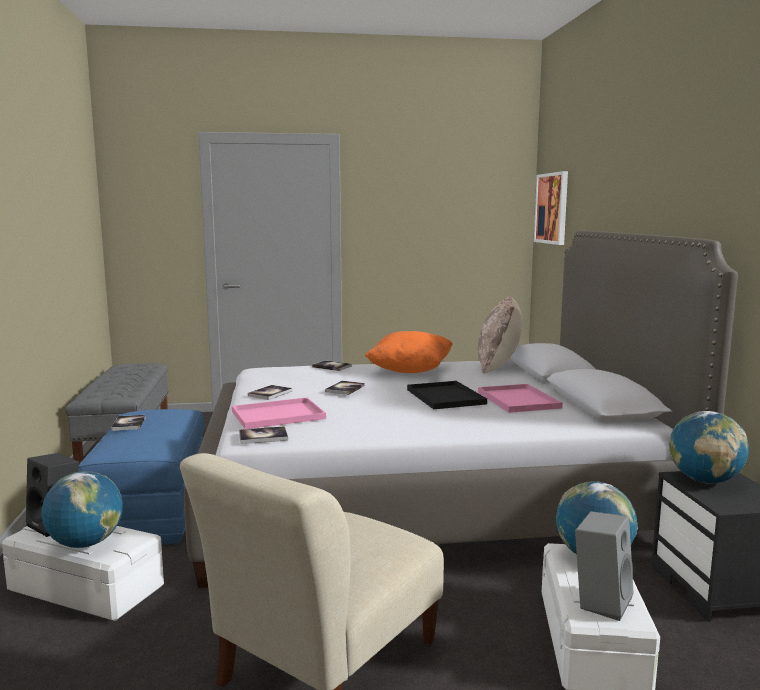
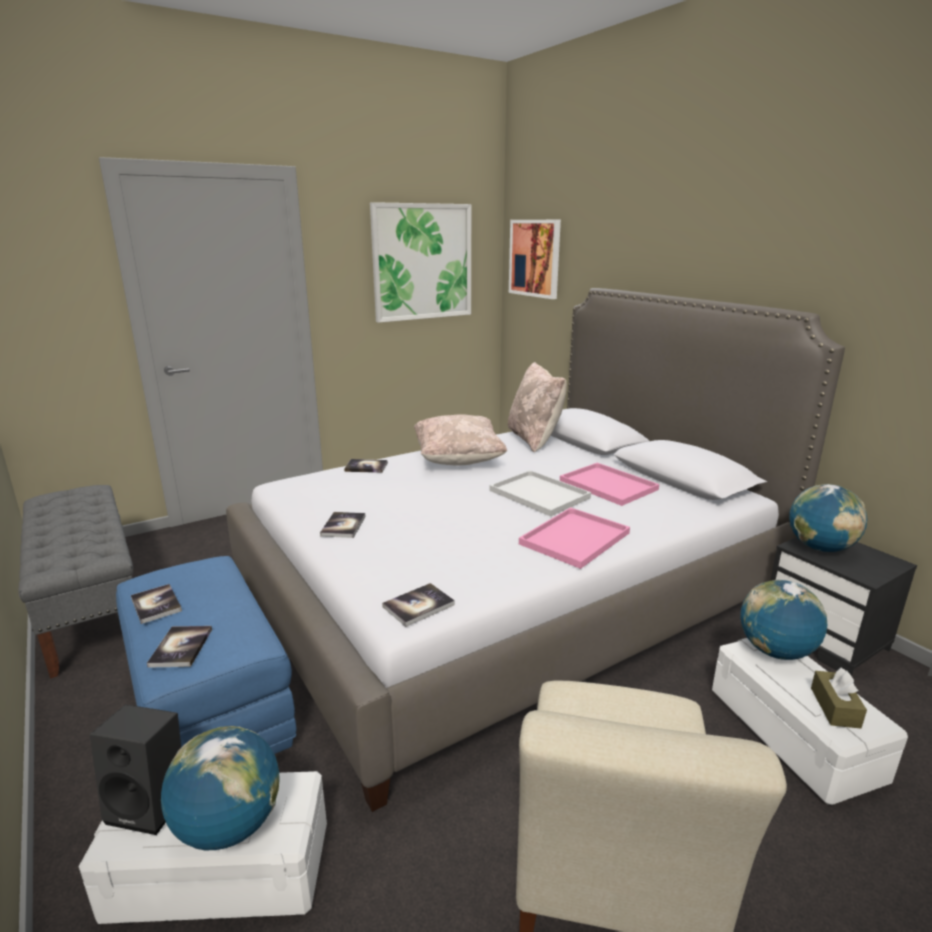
camera: 25 degrees left, 10 degrees up
(279, 414) = (396, 561): pink tray -> pink tray (575, 537)
(345, 389) = (424, 502): book -> book (181, 647)
(410, 371) = (458, 460): orange pillow -> beige pillow
(447, 397) = (541, 494): black tray -> white tray
(449, 211) = (422, 262): none -> picture
(600, 601) = (835, 707): grey speaker -> brown tissue box

